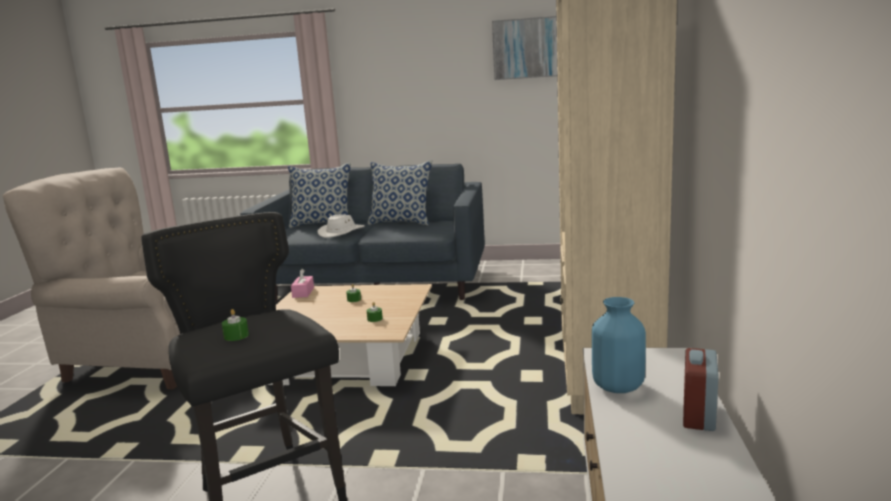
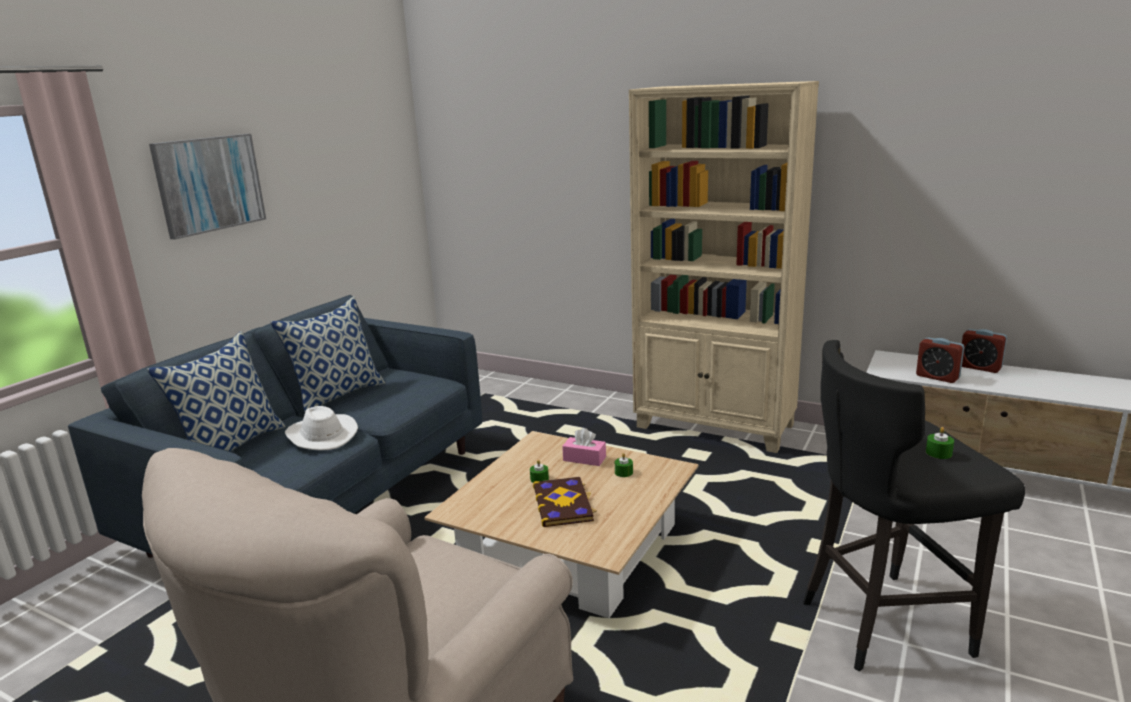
camera: 70 degrees left, 5 degrees up
(303, 292) = (466, 512): pink tissue box -> pink tissue box (584, 459)
(321, 311) = (563, 503): none -> book
(528, 48) = (348, 134): picture -> picture (209, 184)
(618, 387) = (937, 377): blue vase -> alarm clock

